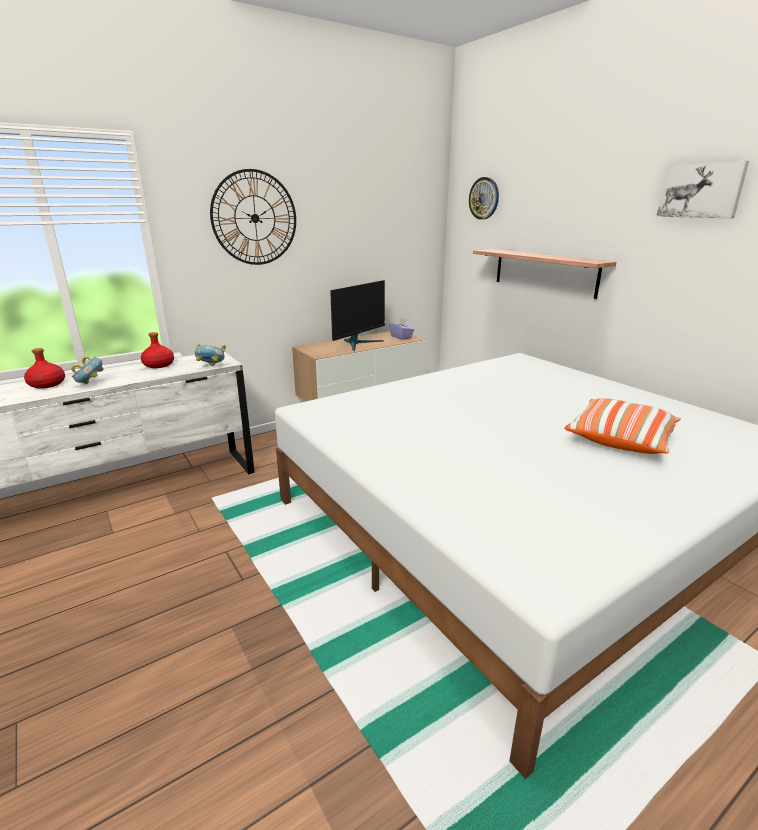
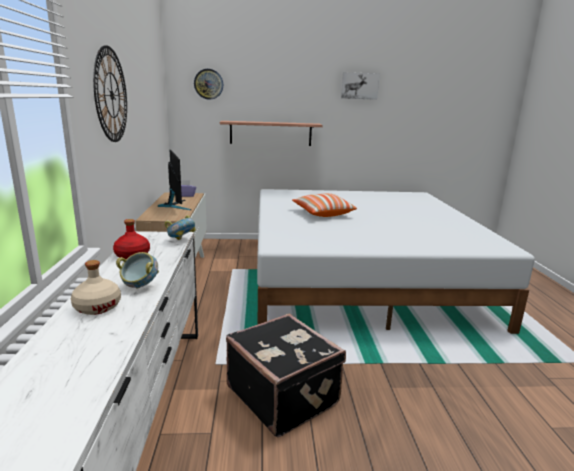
camera: 60 degrees left, 5 degrees down
(47, 384) = (97, 307): red bottle -> beige bottle
(181, 551) = (283, 394): none -> black suitcase
(620, 439) = (397, 208): pillow -> pillow (322, 213)

